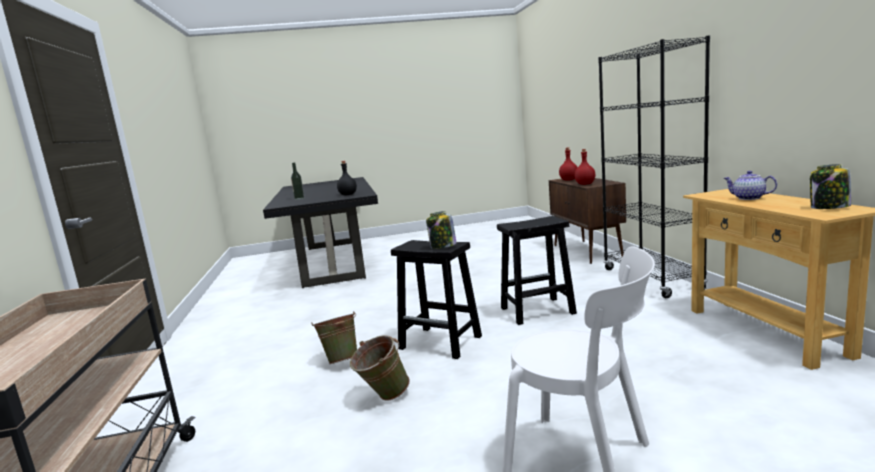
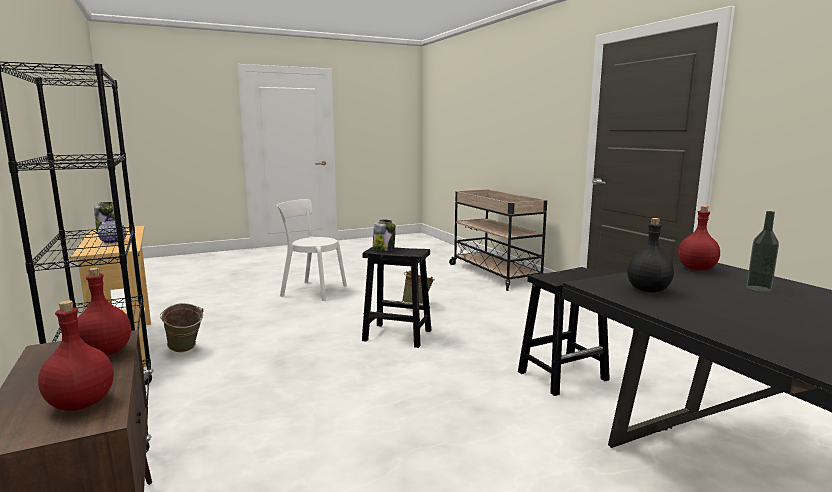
camera: 165 degrees right, 0 degrees up
(290, 204) = (697, 269): none -> red bottle
(341, 360) = (471, 322): green bucket -> green bucket (184, 351)
(536, 311) = (304, 367): black stool -> black stool (563, 375)

